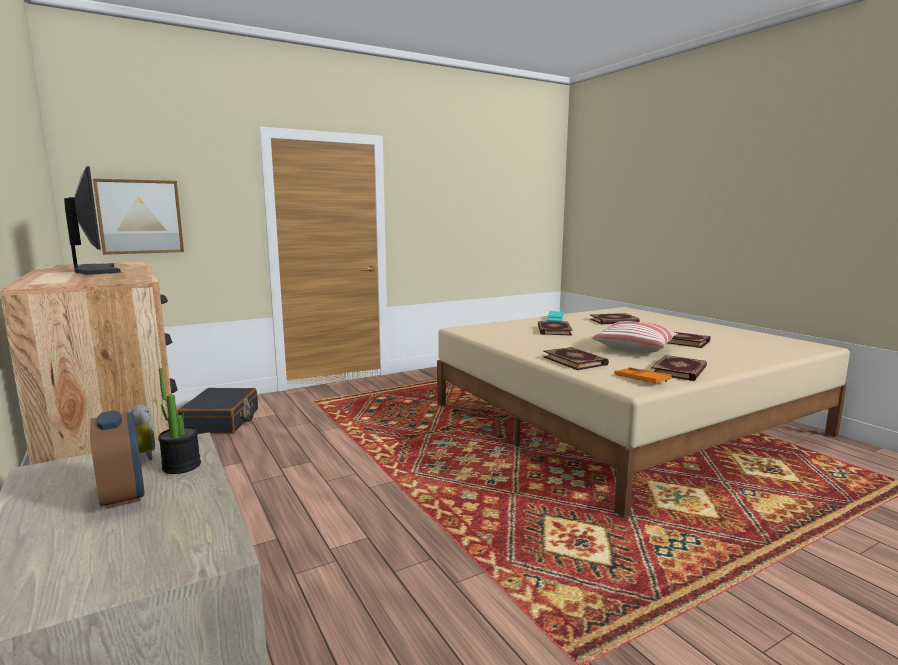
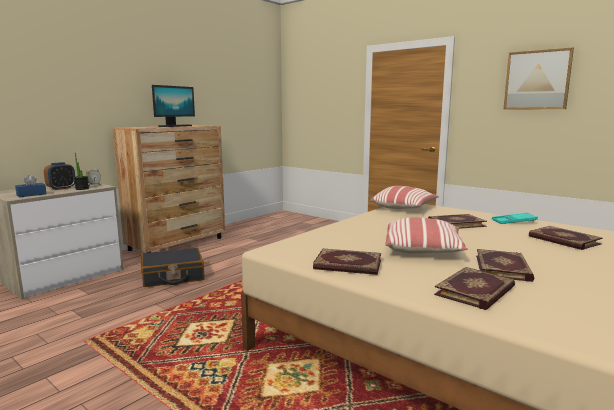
camera: 70 degrees right, 0 degrees up
(140, 217) = (308, 106): picture -> picture (537, 80)
(183, 531) = (31, 194): none -> blue tissue box
(222, 421) = (304, 226): black suitcase -> black suitcase (173, 276)
(481, 332) = (404, 208): none -> pillow
(575, 361) = (342, 234): book -> book (476, 291)
(641, 379) = (302, 253): orange tray -> none

